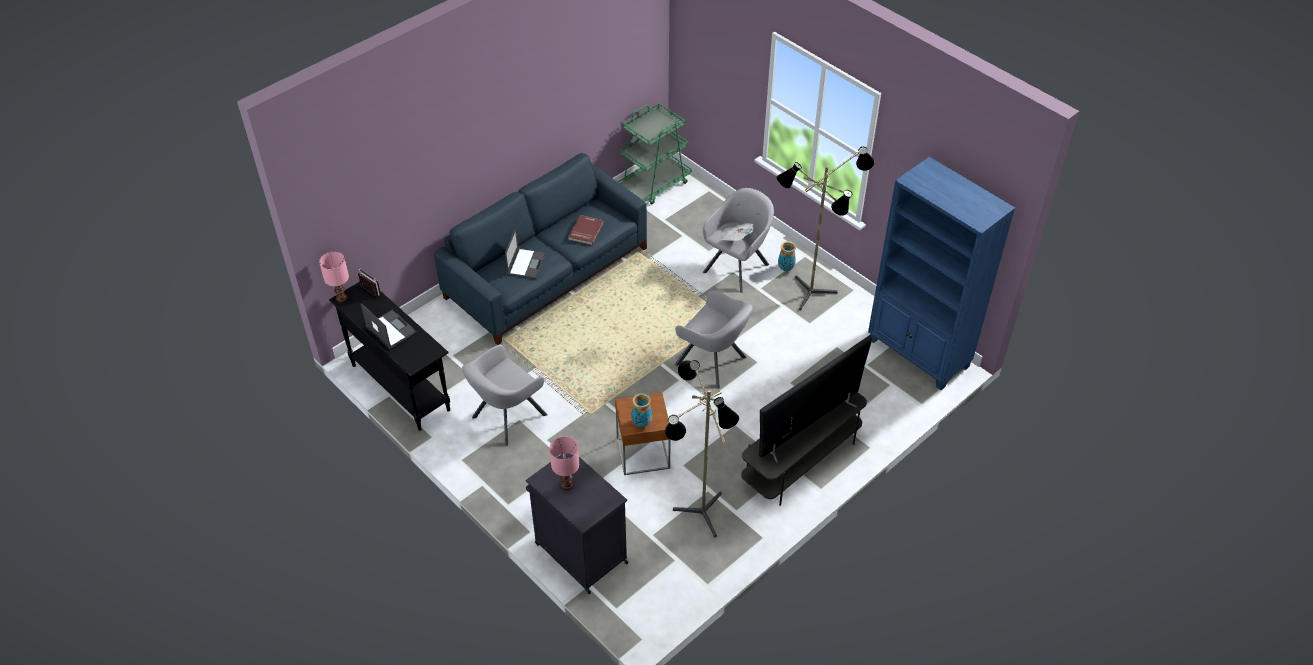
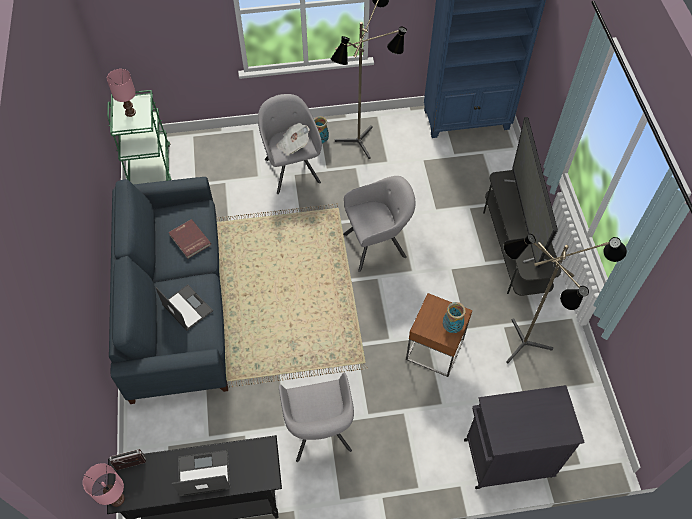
camera: 55 degrees left, 10 degrees up
(567, 484) = (520, 423): pink table lamp -> pink table lamp (130, 112)

